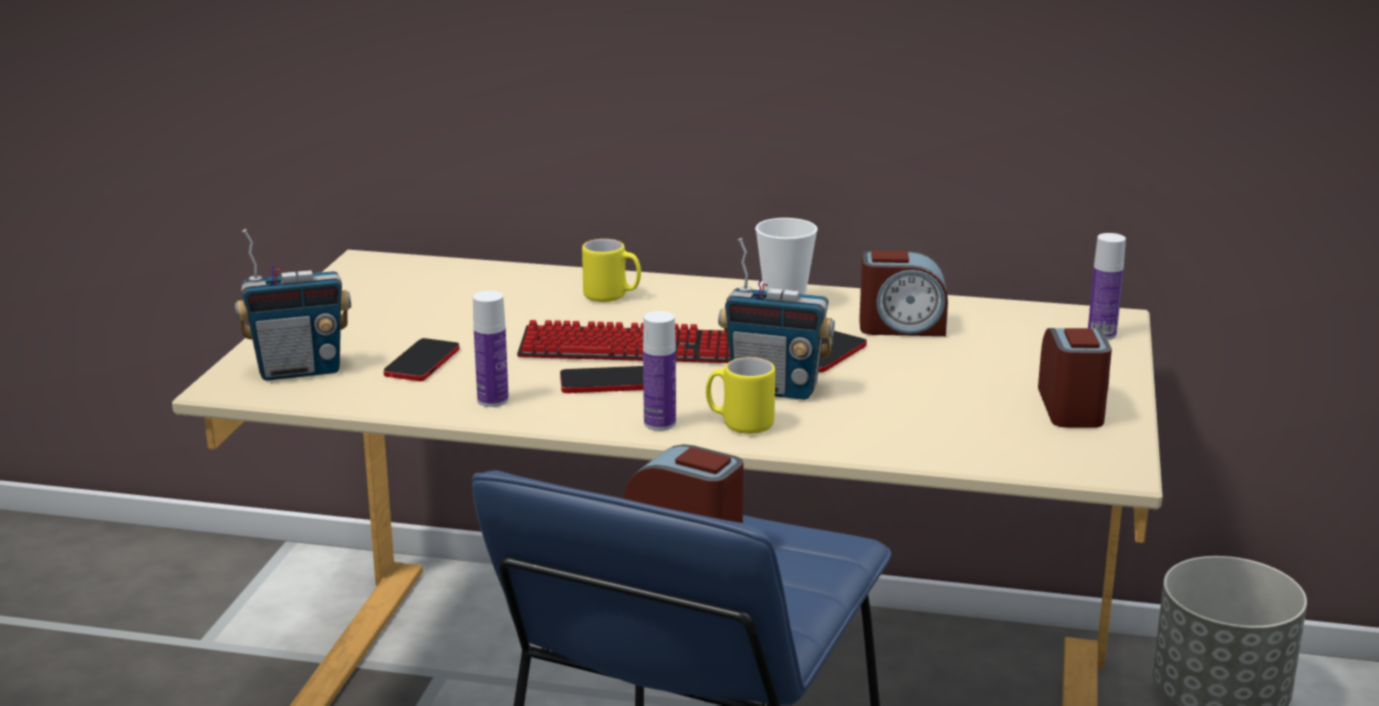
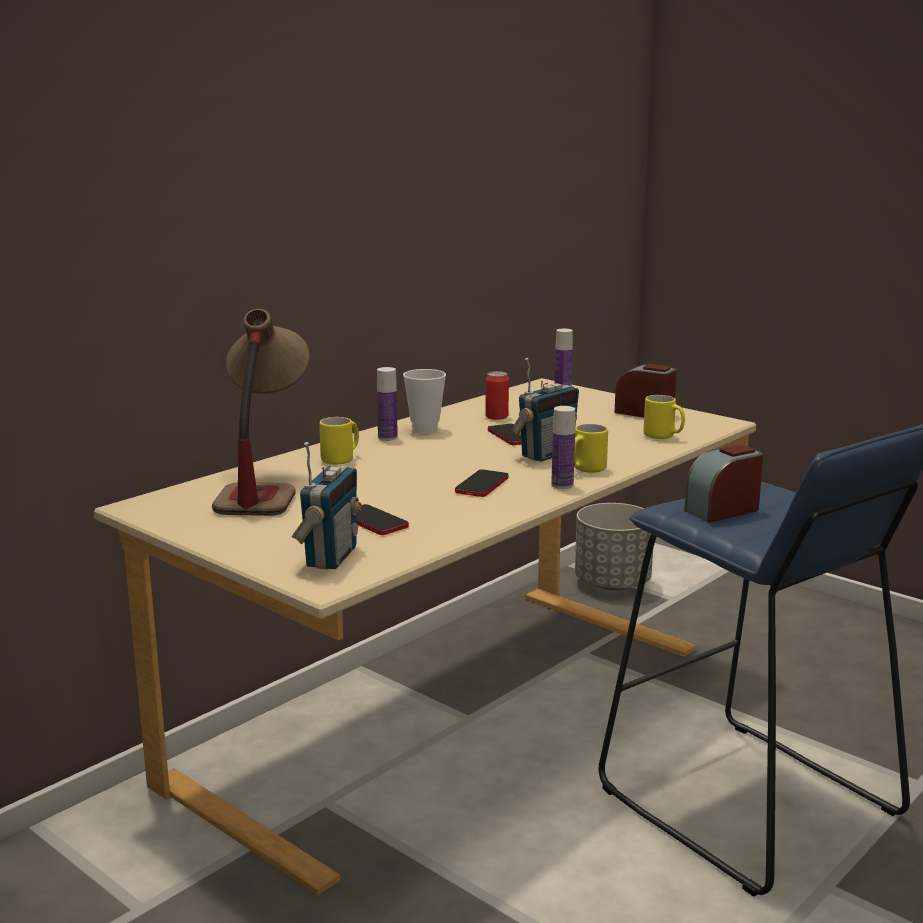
camera: 60 degrees left, 5 degrees down
(473, 291) = (263, 488): none -> table lamp
(493, 400) = (470, 515): bottle -> bottle (387, 437)
(631, 349) = (437, 470): keyboard -> none
(901, 327) = (496, 416): alarm clock -> can
(967, 442) = (663, 437): none -> yellow mug

